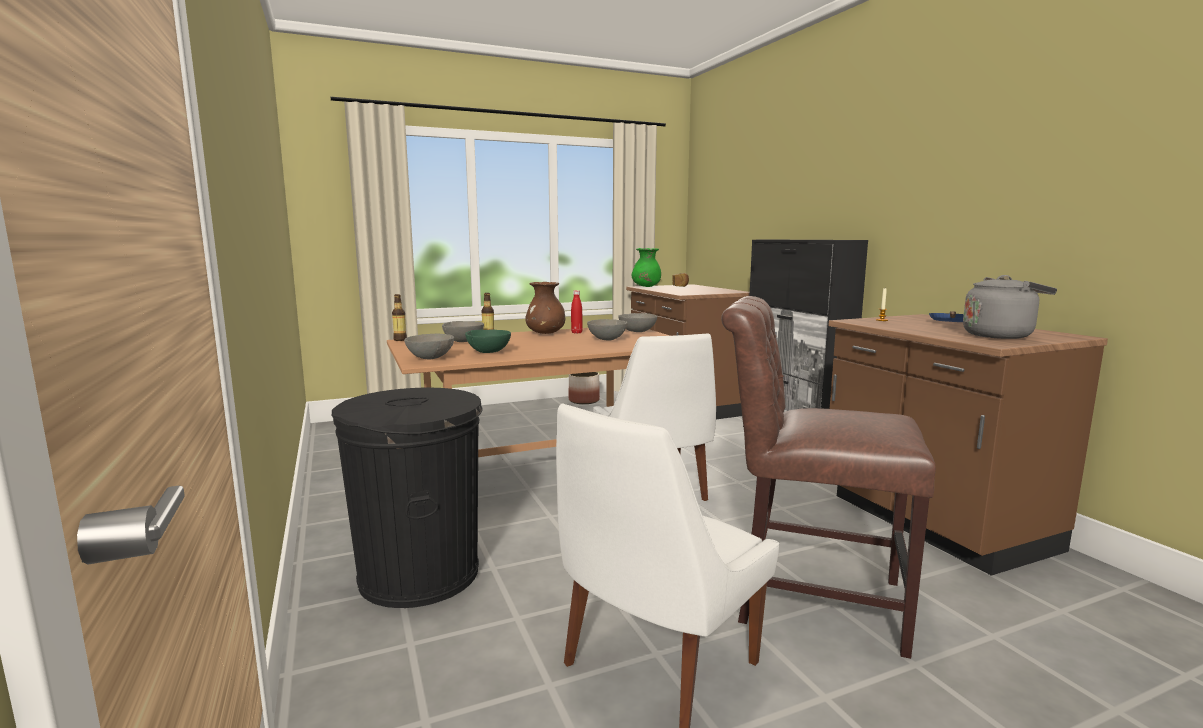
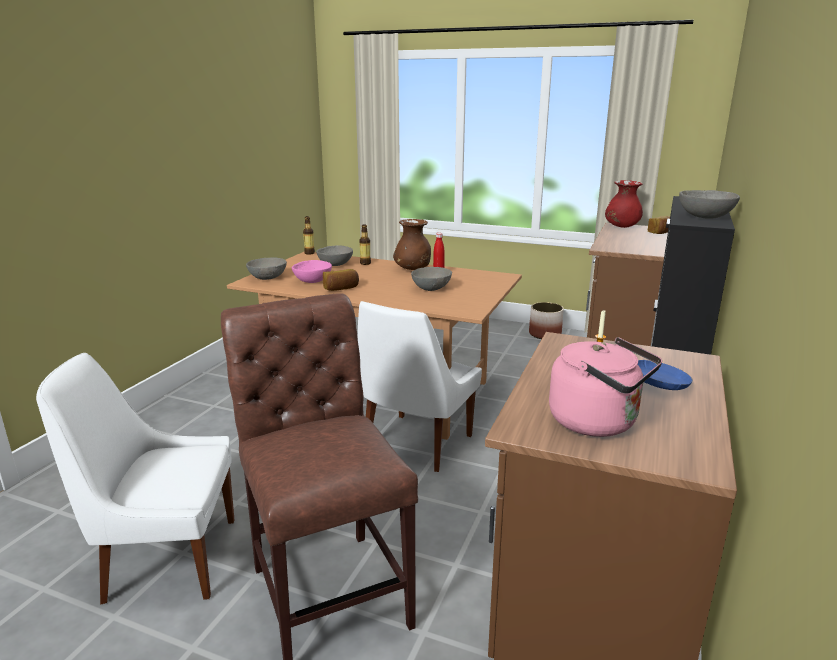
camera: 45 degrees right, 10 degrees up
(420, 574) = (191, 431): black trash can -> none
(488, 352) = (312, 281): green bowl -> pink bowl
(534, 351) = (341, 288): none -> bread
(637, 331) = (489, 285): grey bowl -> grey bowl (704, 217)
(646, 286) = (621, 226): green vase -> red vase
(1000, 335) = (598, 422): grey kettle -> pink kettle

